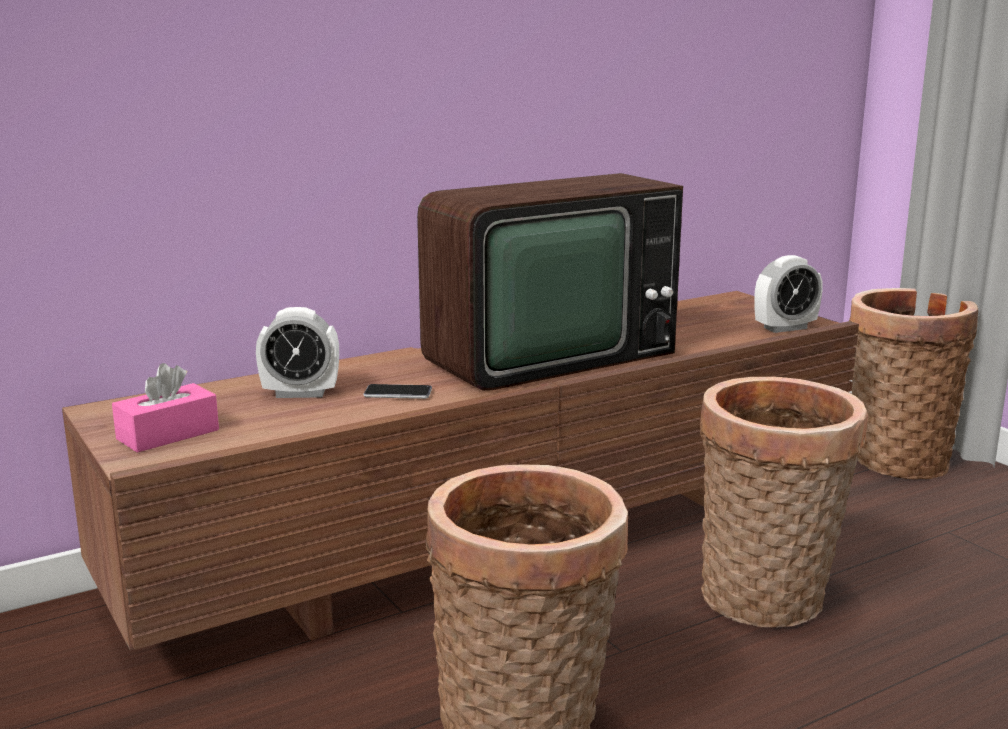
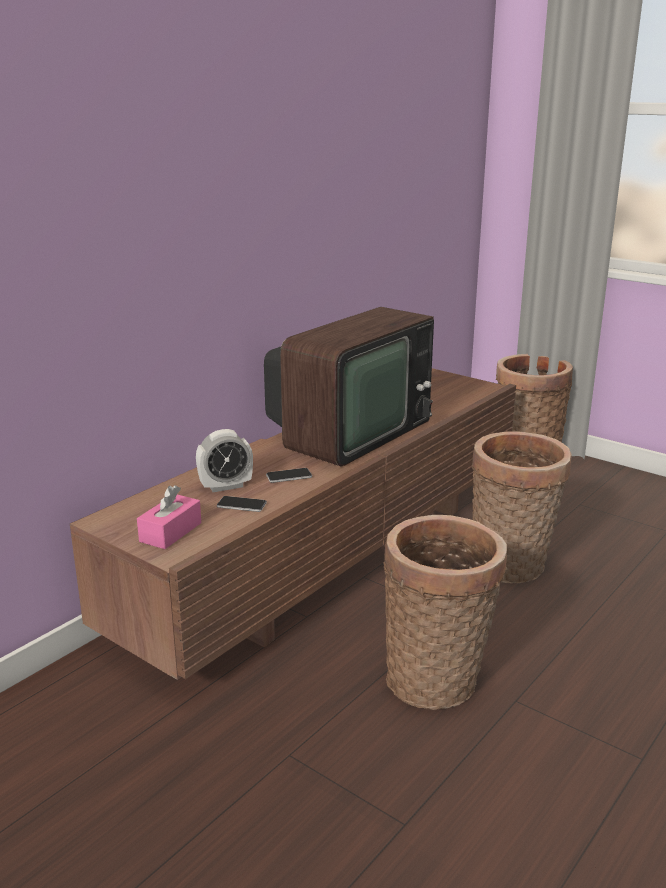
camera: 20 degrees left, 5 degrees up
(295, 417) = (241, 505): none -> phone
(785, 328) = (475, 393): alarm clock -> none

